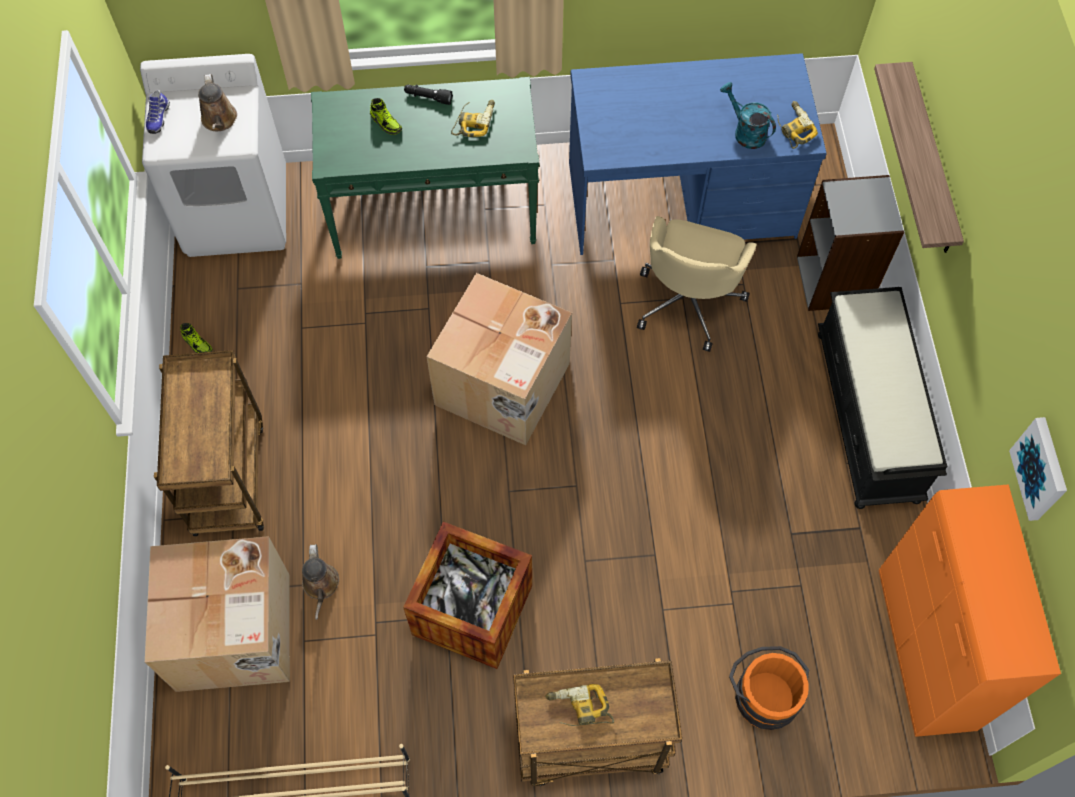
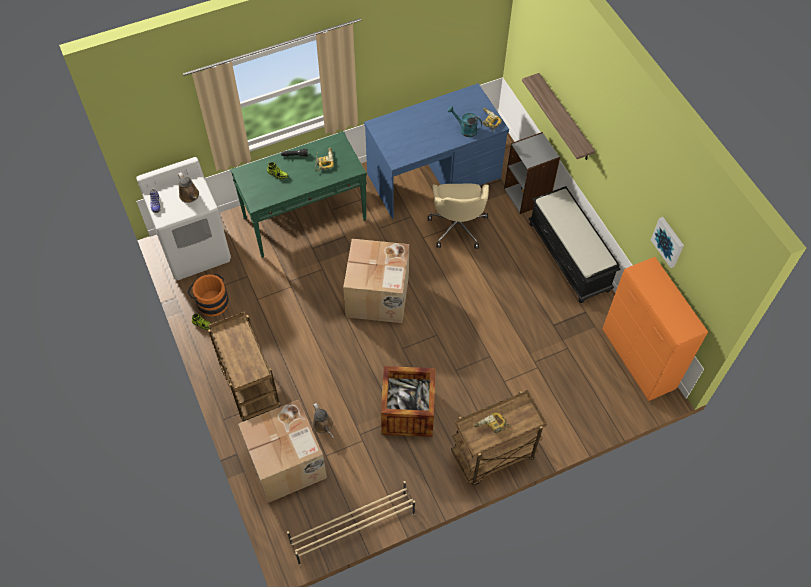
camera: 20 degrees left, 5 degrees down
(762, 693) = (568, 405): orange bucket -> orange bucket (211, 301)

